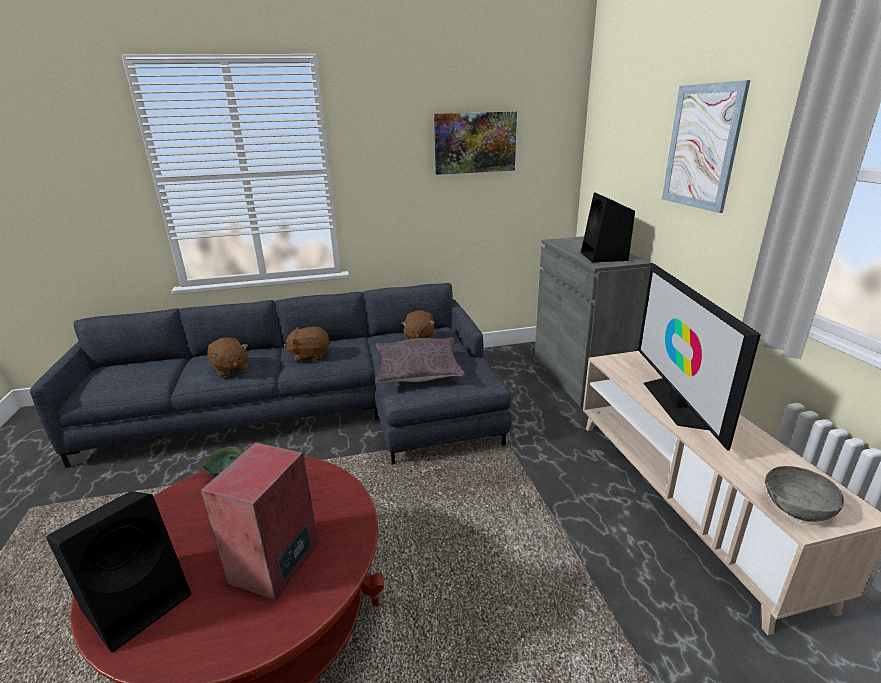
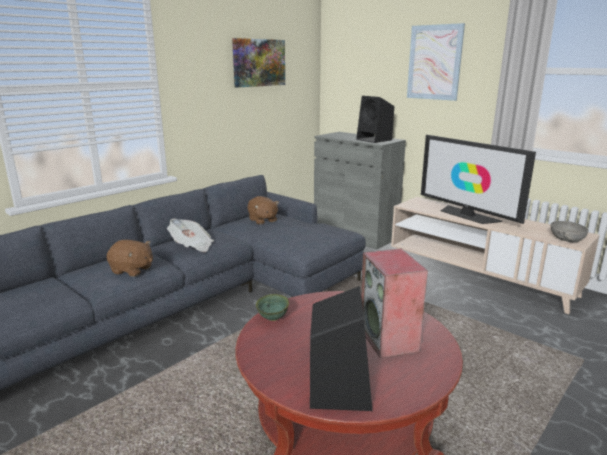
camera: 35 degrees left, 5 degrees down
(310, 355) = (192, 246): brown plush toy -> newspaper
(418, 370) = (293, 236): grey pillow -> none

